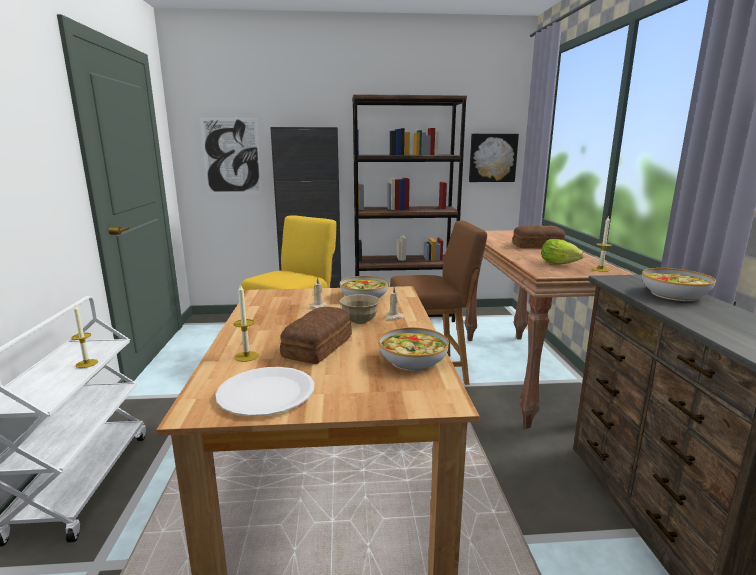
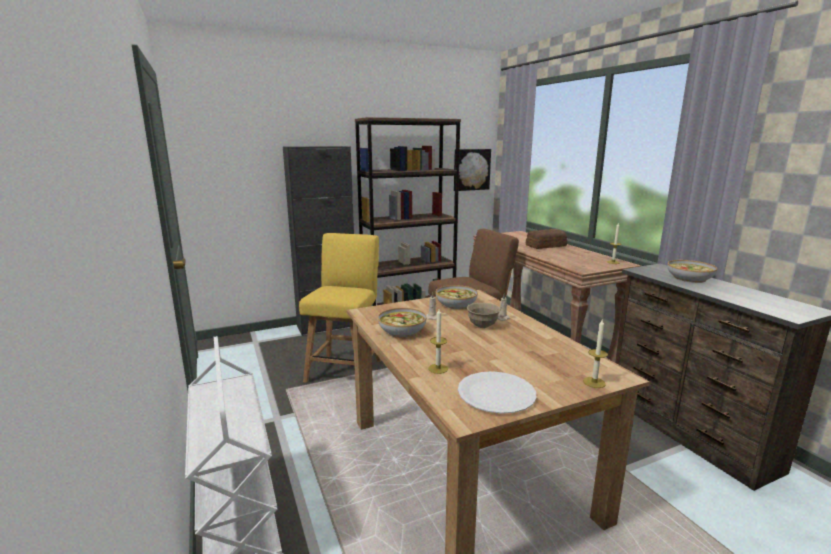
camera: 20 degrees left, 0 degrees up
(87, 363) = (244, 403): candle -> candle (594, 382)
(231, 156) = (237, 174): picture -> none
(320, 346) = (482, 351): bread -> none
(413, 360) = (561, 350): bowl -> bowl (402, 330)
(561, 264) = (583, 260): lettuce -> none

